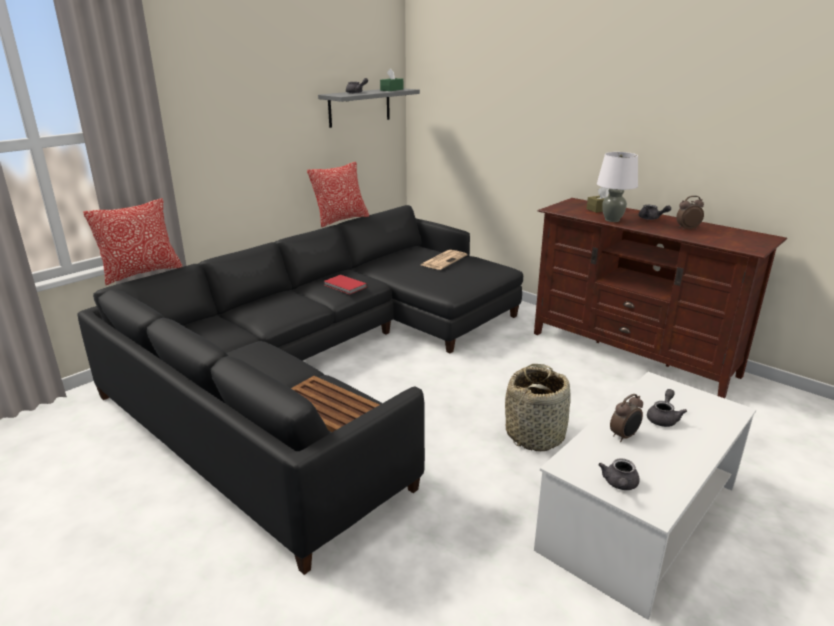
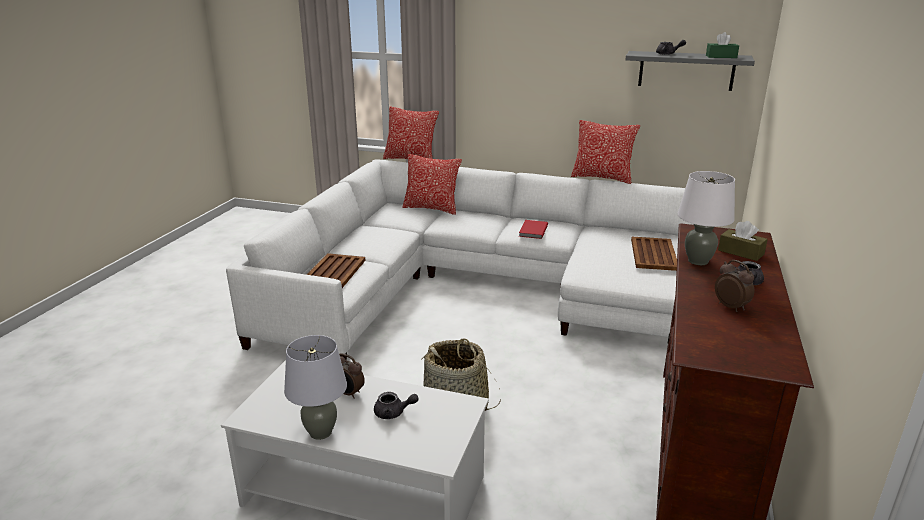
camera: 65 degrees right, 0 degrees up
(214, 316) = (431, 208): none -> pillow
(328, 365) = (482, 287): black sofa -> white sofa
(443, 260) = (654, 254): newspaper -> brown tray
(619, 485) = (274, 397): grey teapot -> none
(691, 463) = (321, 432): none -> grey table lamp

